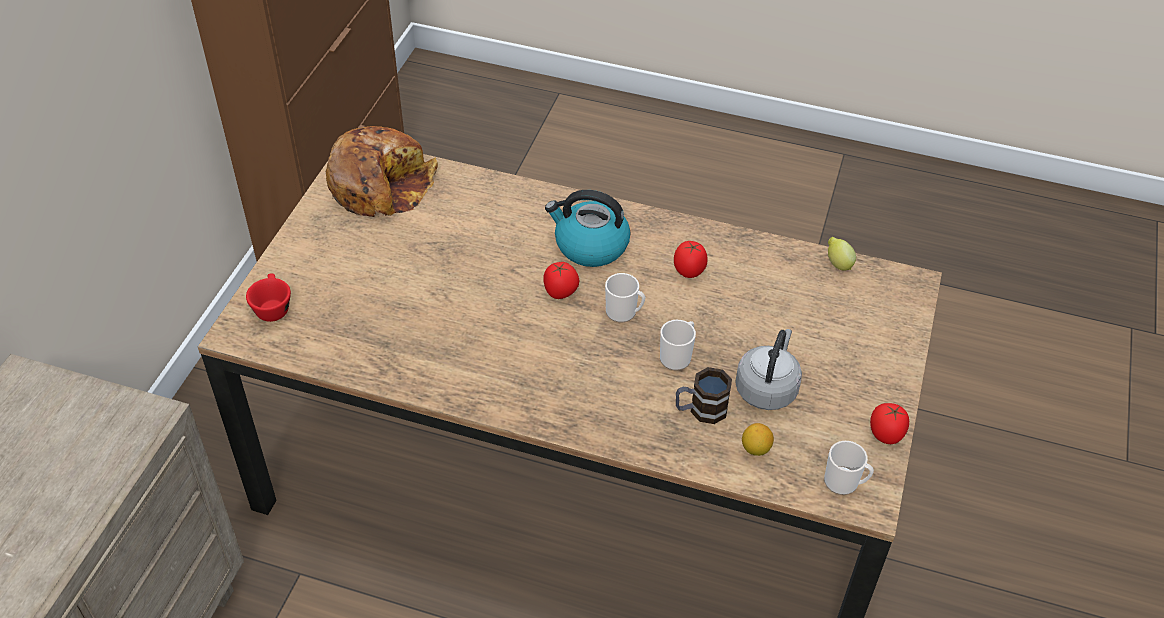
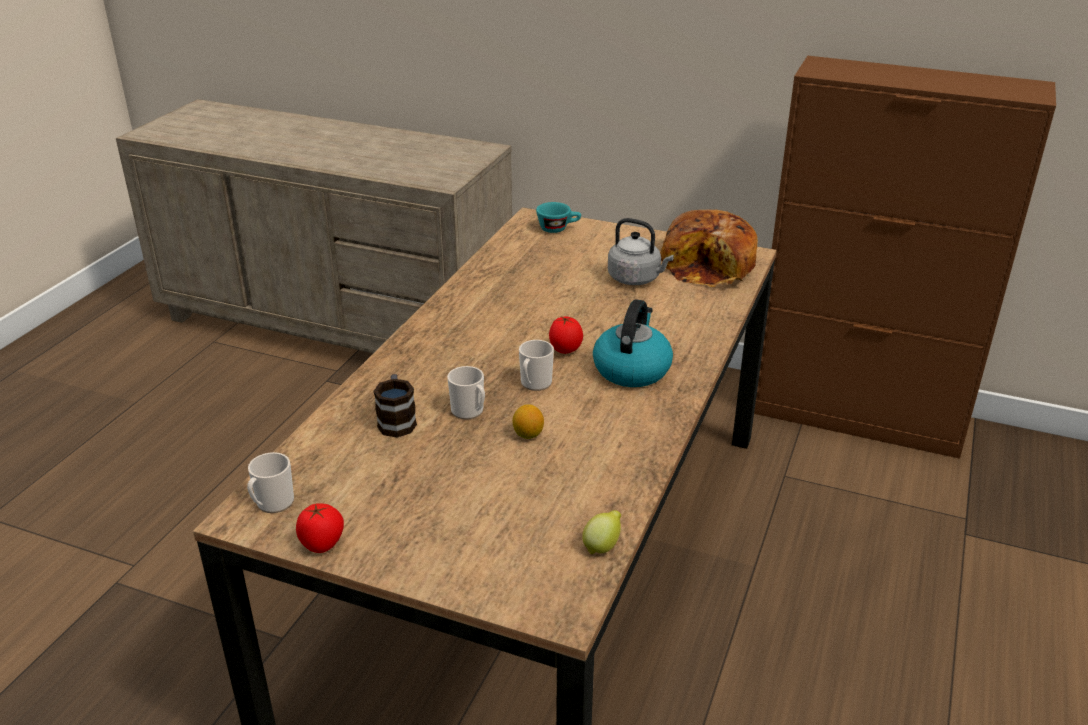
camera: 95 degrees right, 15 degrees down
(272, 307) = (558, 228): red cup -> turquoise cup
(689, 271) = (593, 428): tomato -> none
(755, 449) = (337, 449): lemon -> lemon (528, 434)
(767, 388) = (413, 465): grey kettle -> grey kettle (636, 279)

